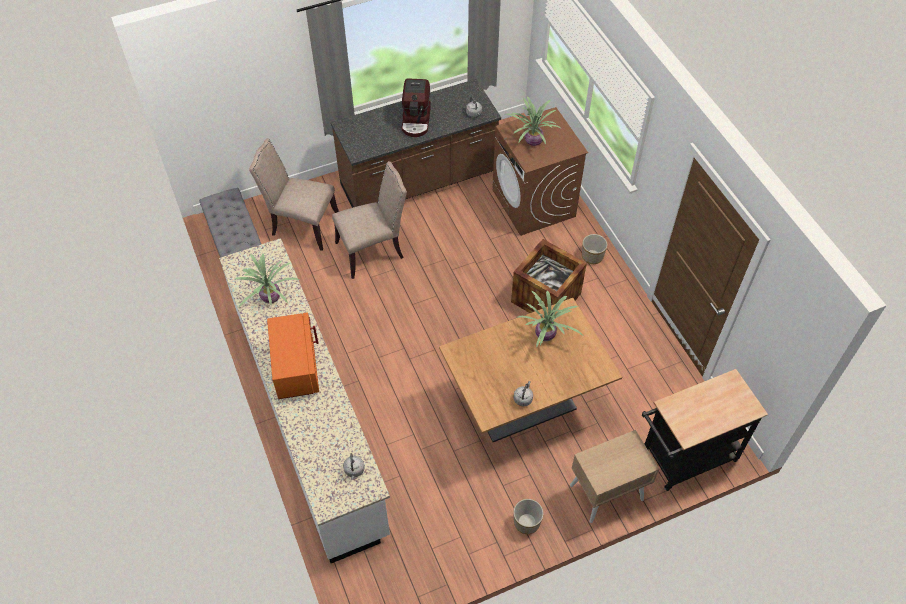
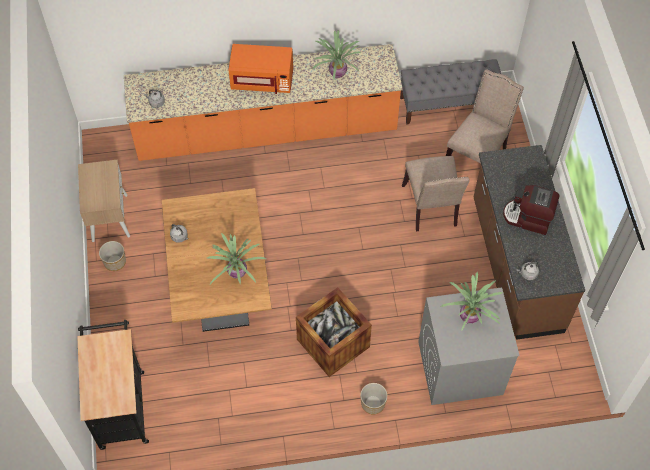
camera: 105 degrees right, 5 degrees up
(310, 416) = (266, 132): white counter -> orange counter
(534, 203) = (459, 368): brown washing machine -> grey washing machine
(606, 492) = (116, 329): beige nightstand -> beige nightstand (109, 217)

